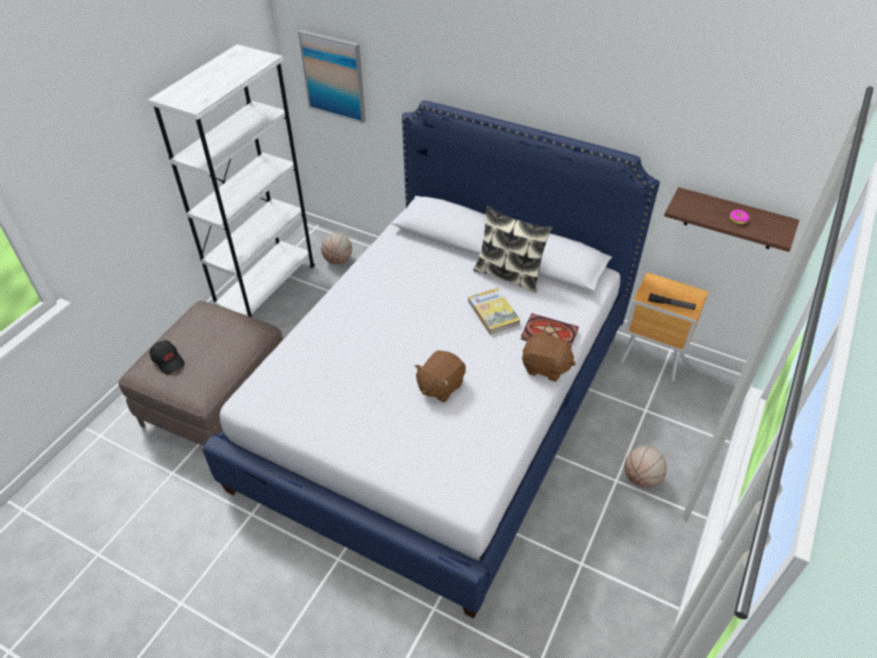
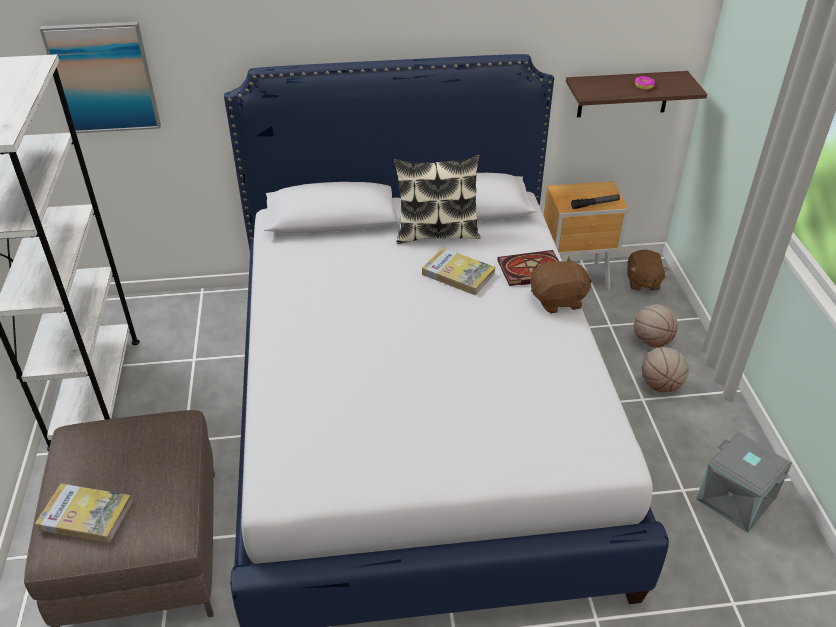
camera: 35 degrees left, 5 degrees down
(168, 361) = (86, 515): black cap -> book
(338, 260) = (164, 323): basketball -> basketball (652, 341)
(440, 386) = (477, 366): brown plush toy -> brown plush toy (642, 282)
(615, 595) = (734, 499): none -> grey storage box

